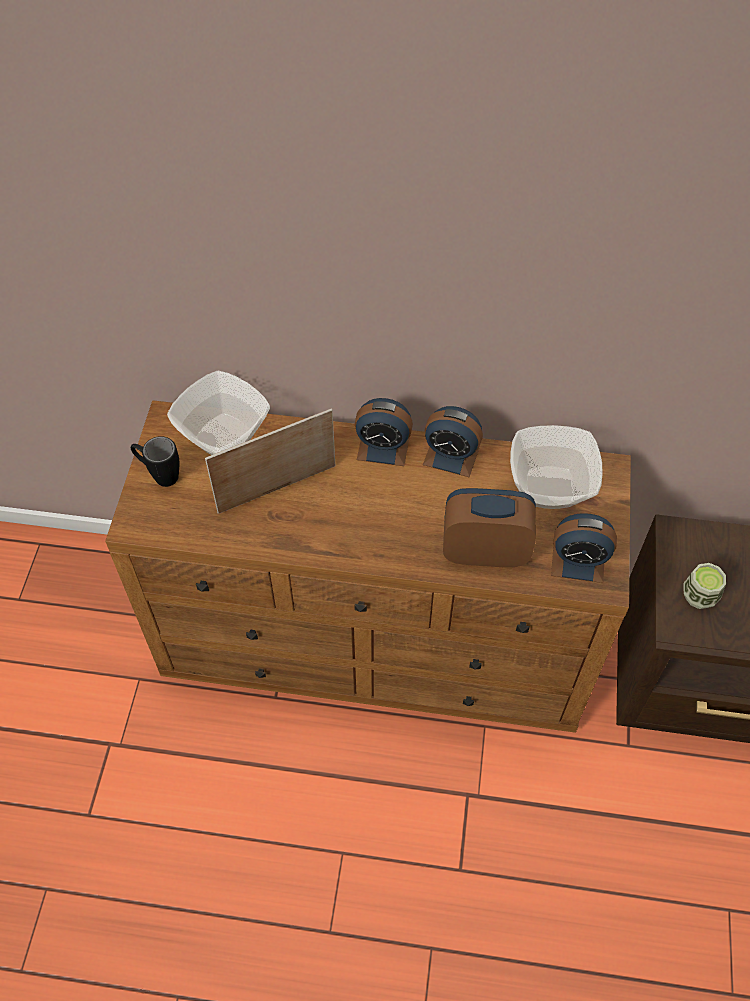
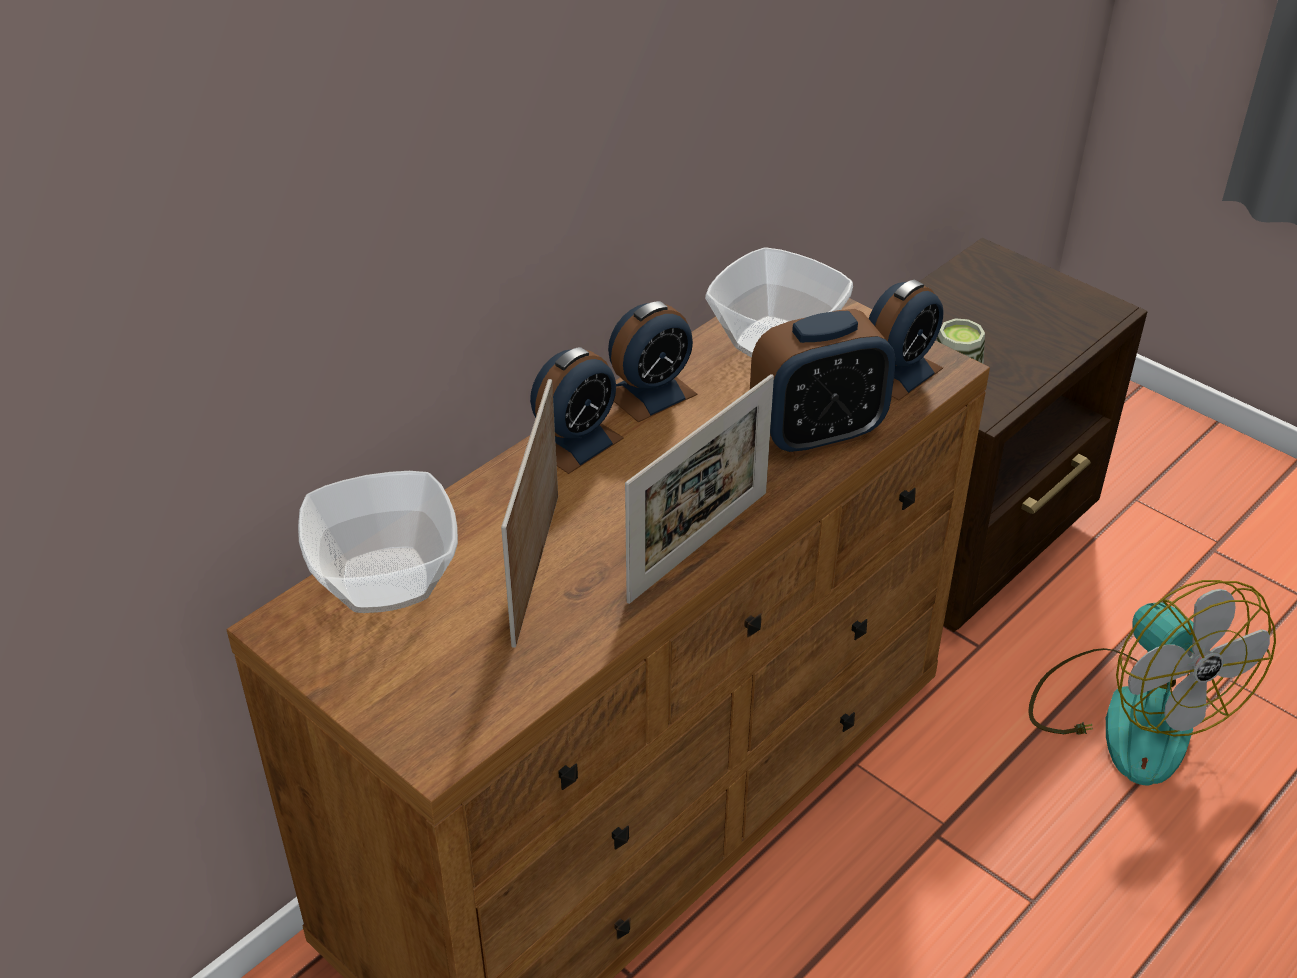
camera: 55 degrees left, 15 degrees down
(159, 475) = (376, 681): black mug -> none
(347, 547) = (698, 545): none -> picture frame
(485, 551) = (817, 433): alarm clock -> alarm clock turned 150 degrees counterclockwise
(646, 859) = (1129, 714): none -> fan

